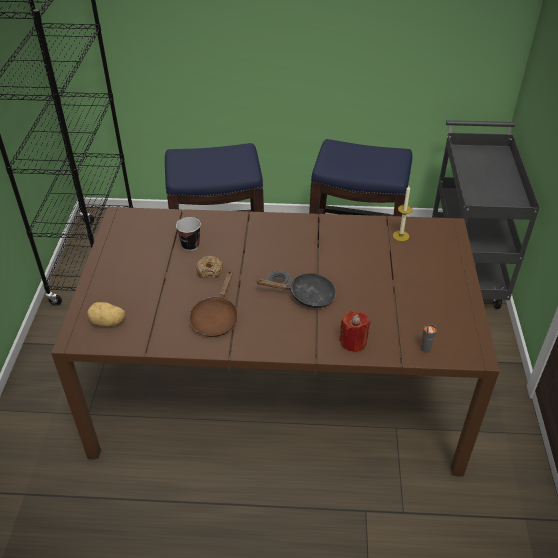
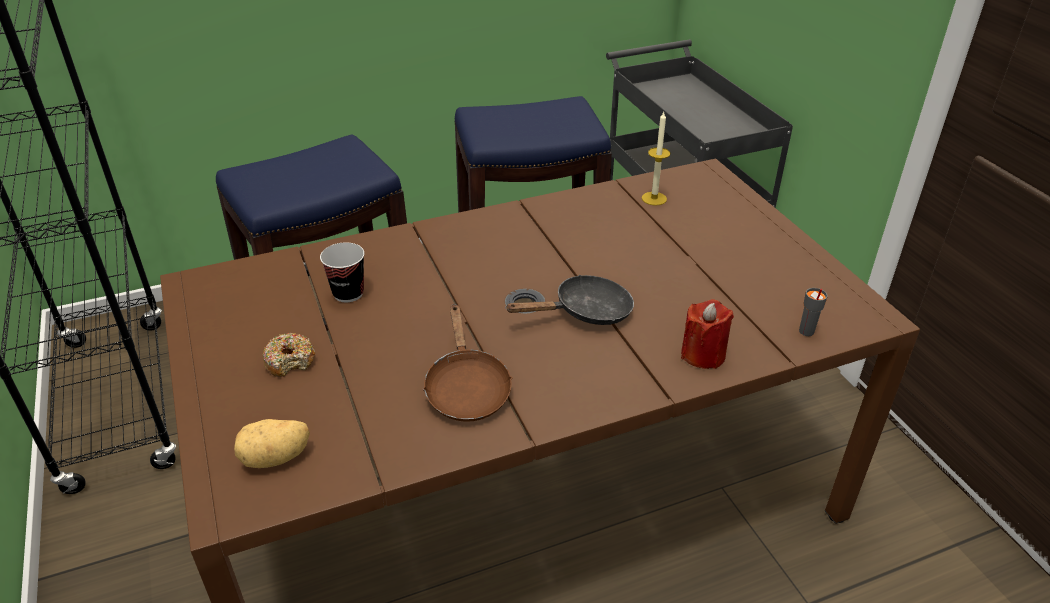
camera: 25 degrees left, 5 degrees down
(209, 271) = (406, 321): donut -> donut (290, 361)

